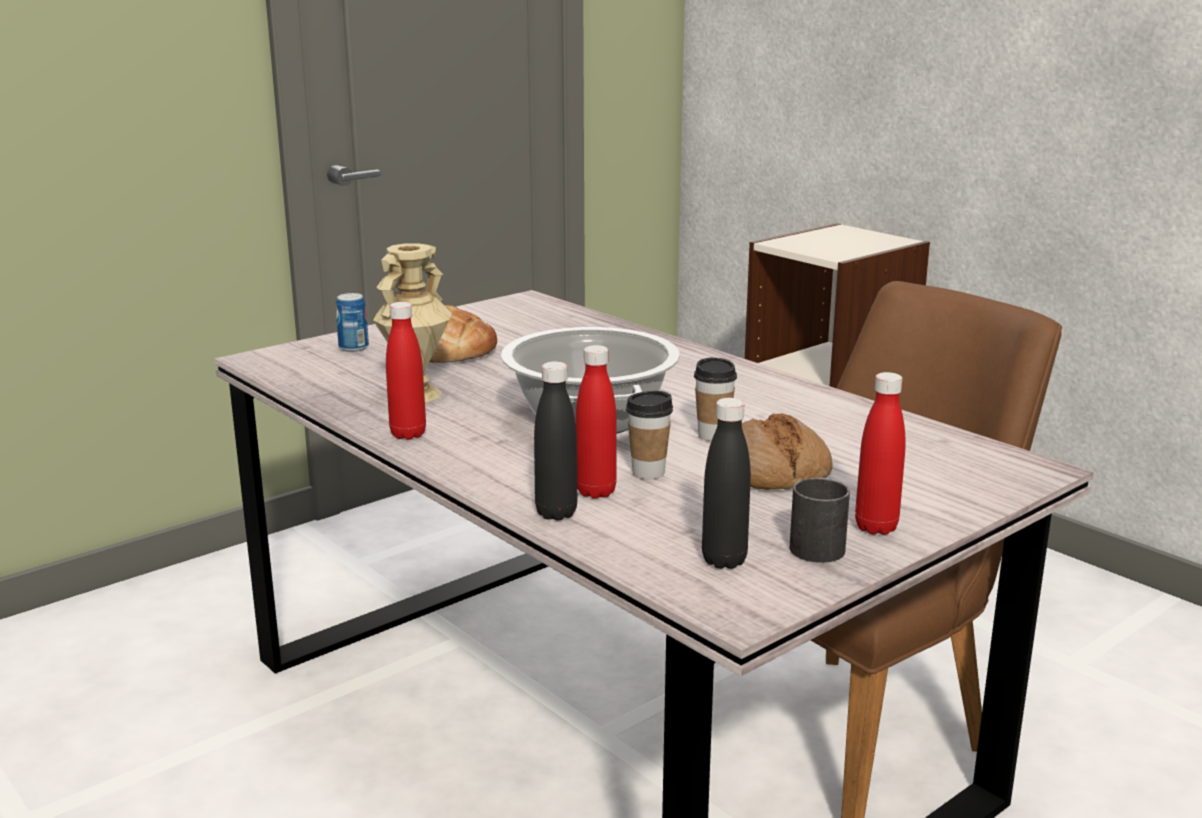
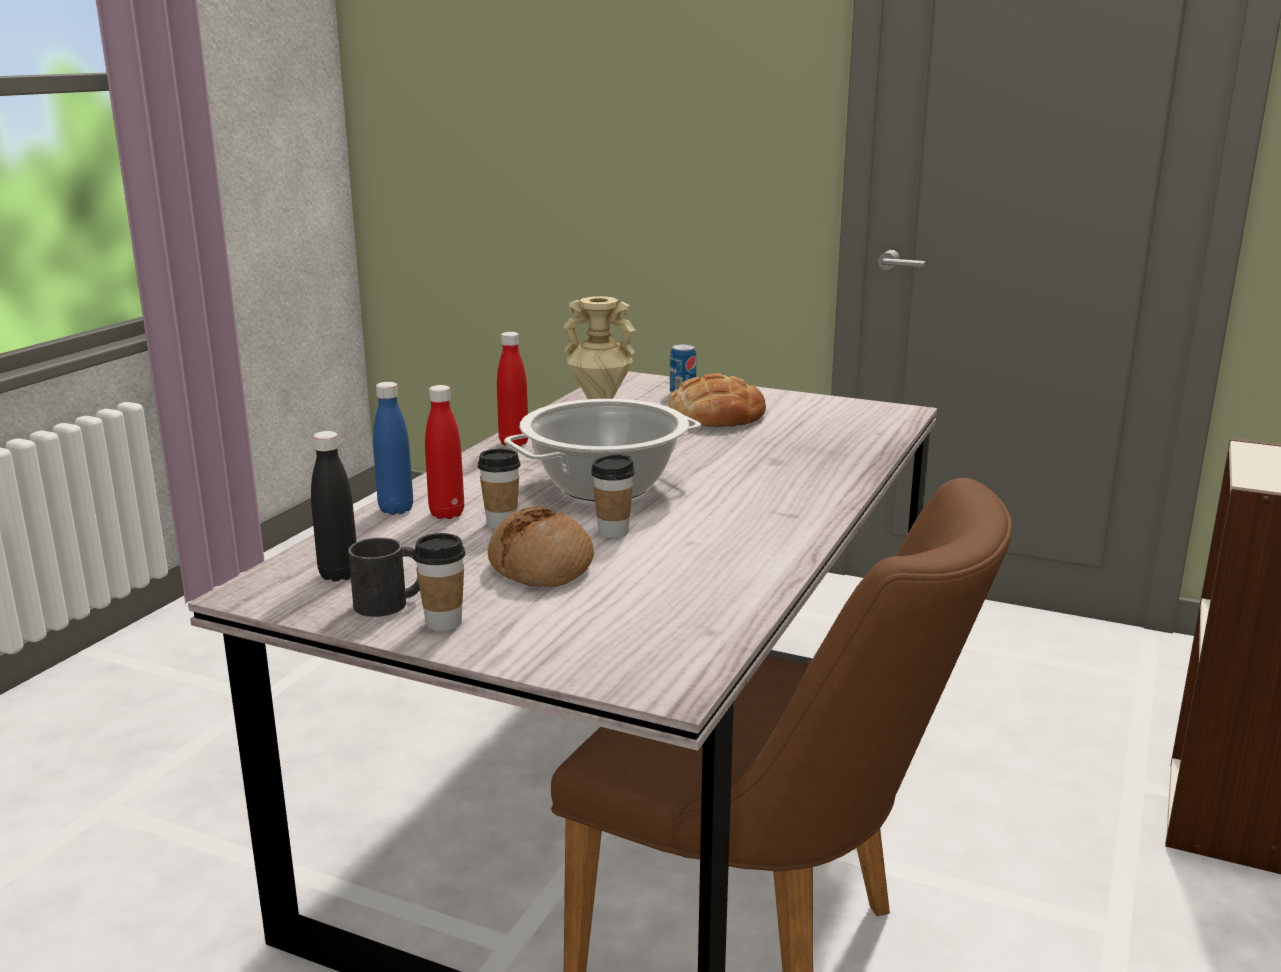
camera: 65 degrees right, 0 degrees up
(556, 513) = (396, 509): black bottle -> blue bottle
(876, 527) = (443, 623): red bottle -> cup

